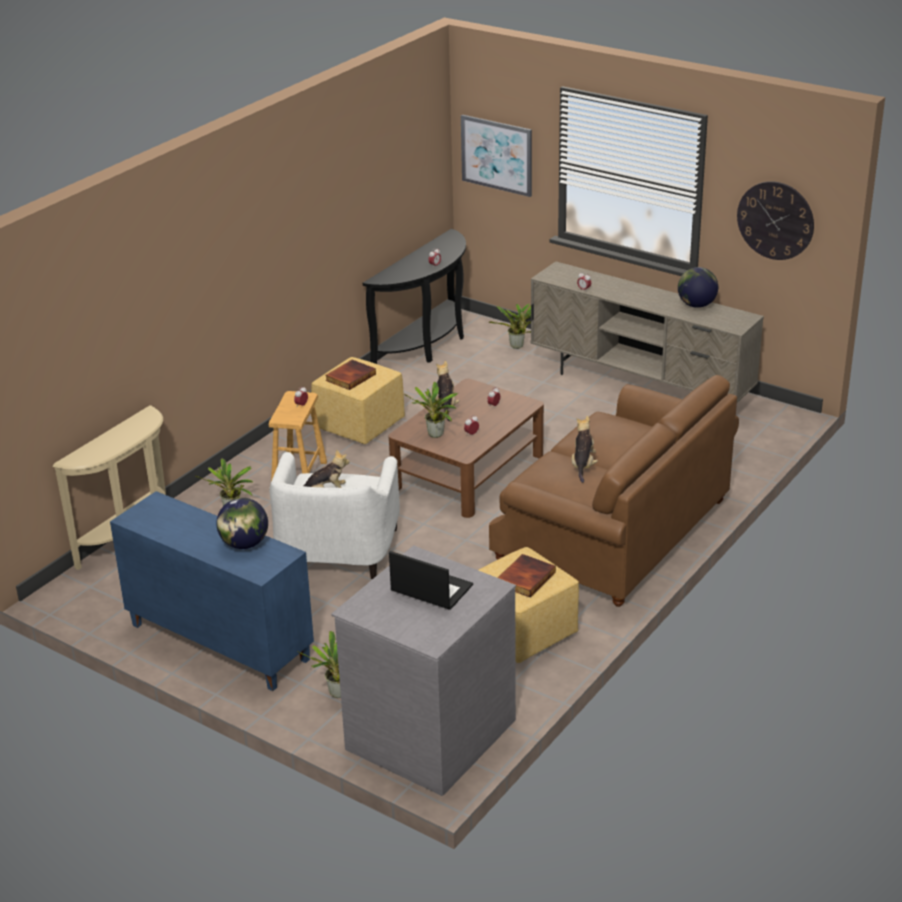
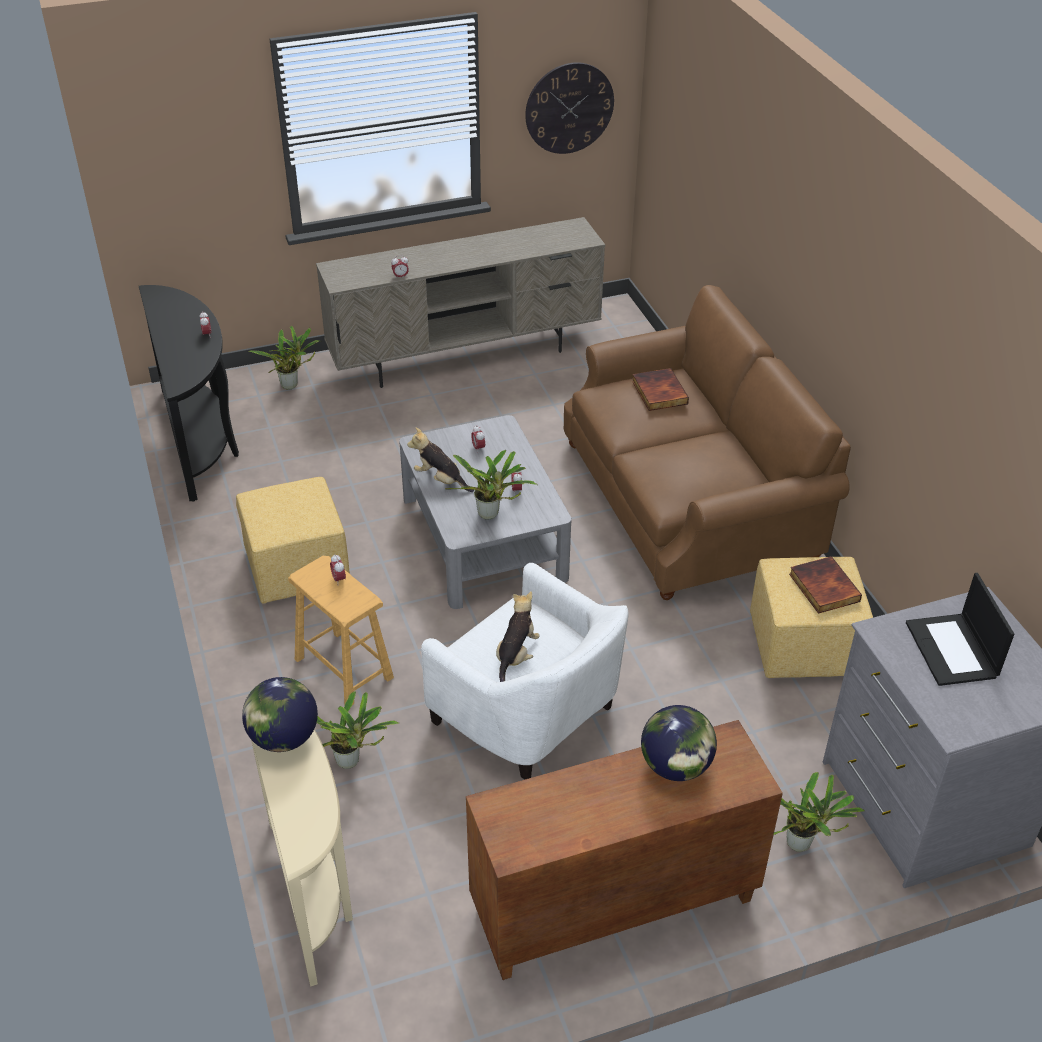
camera: 55 degrees left, 10 degrees up
(218, 642) = (613, 908): blue cabinet -> brown cabinet
(350, 377) = (286, 515): book -> book (658, 392)
(430, 588) = (952, 650): laptop -> laptop turned 75 degrees counterclockwise
(468, 472) = (484, 537): brown coffee table -> grey coffee table
(497, 155) = (185, 163): picture -> none
(583, 465) = (685, 448): plush toy -> none
(696, 305) = (518, 237): globe -> globe (283, 738)

